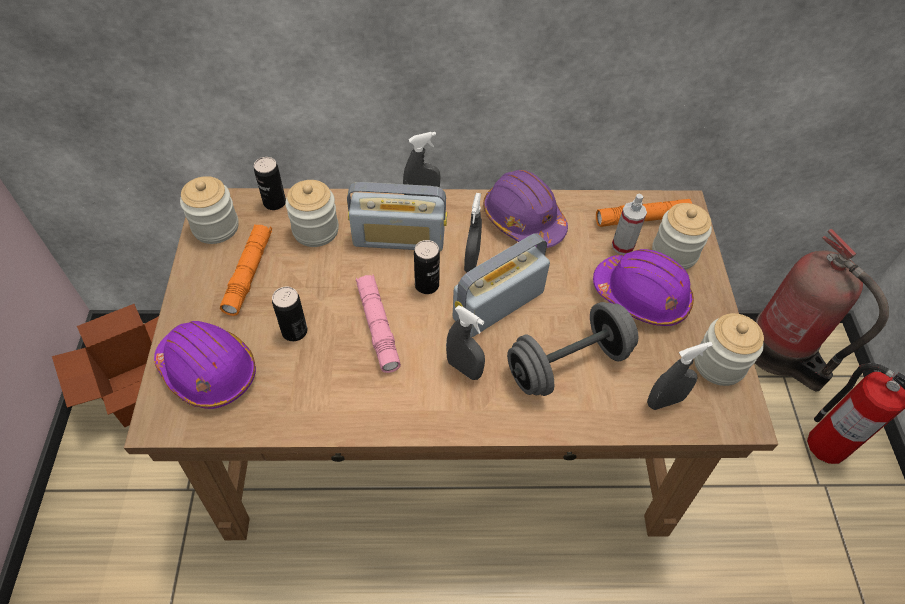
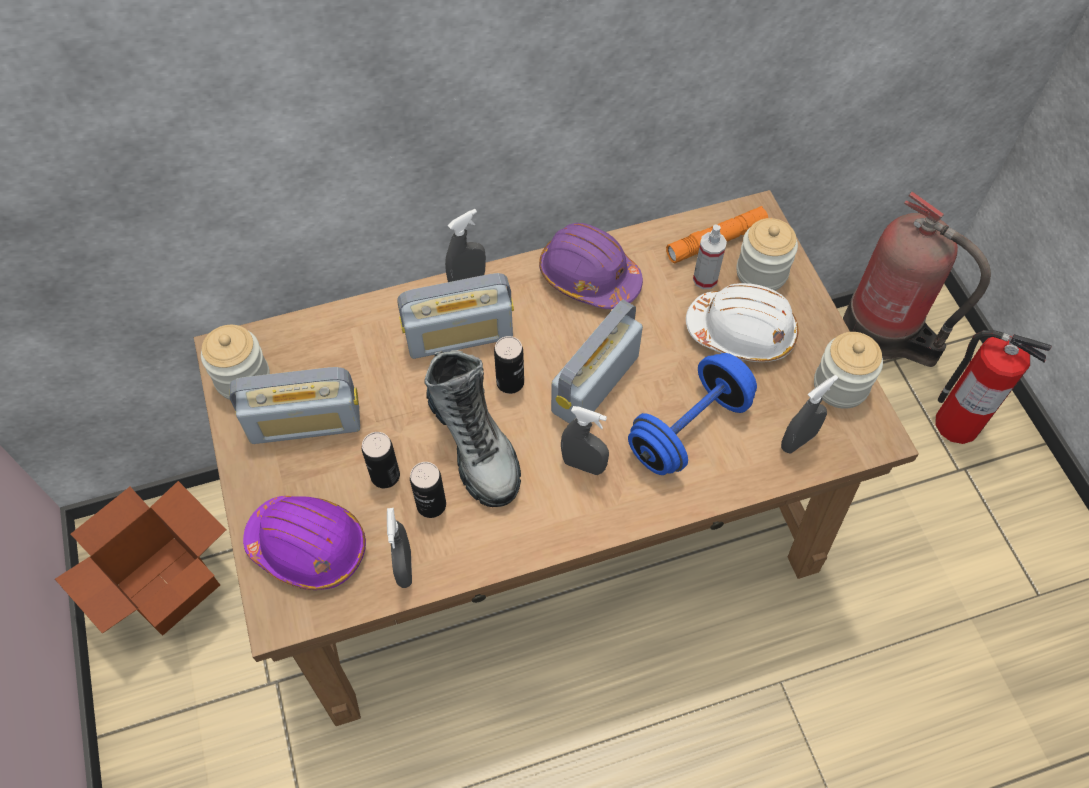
camera: 15 degrees left, 5 degrees up
(249, 273) = (305, 423): orange flashlight -> radio
(274, 202) = (299, 330): can -> can (431, 505)
(315, 230) = (361, 351): jar -> none
(378, 326) = (474, 444): pink flashlight -> boot
(471, 262) = (549, 341): grey spray bottle -> grey spray bottle (404, 568)
(568, 364) = (689, 429): grey dumbbell -> blue dumbbell
(641, 296) = (741, 332): purple hard hat -> white hard hat

